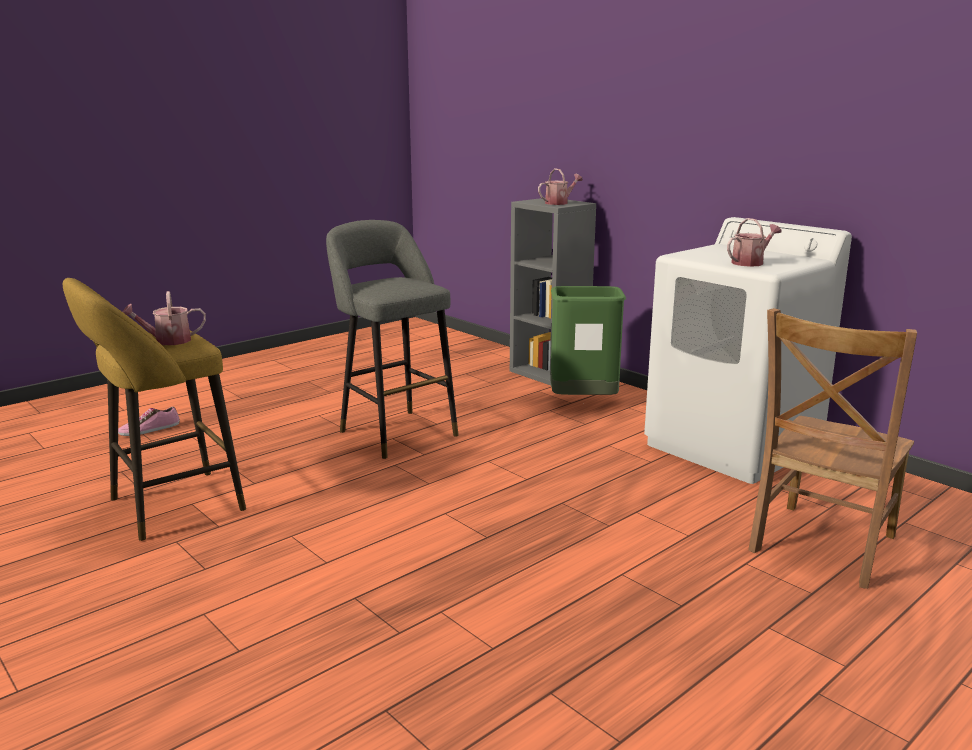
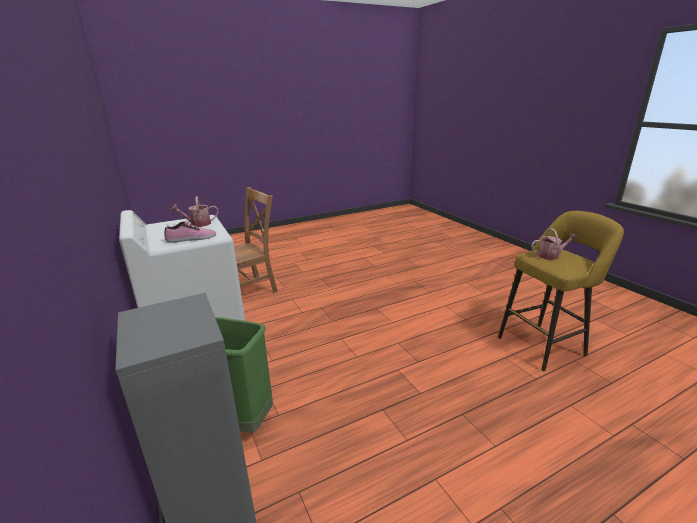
camera: 165 degrees left, 5 degrees up
(149, 429) = (656, 446): shoe -> shoe (191, 239)
(394, 431) = (419, 402): grey stool -> none
(559, 203) = (168, 316): watering can -> none

